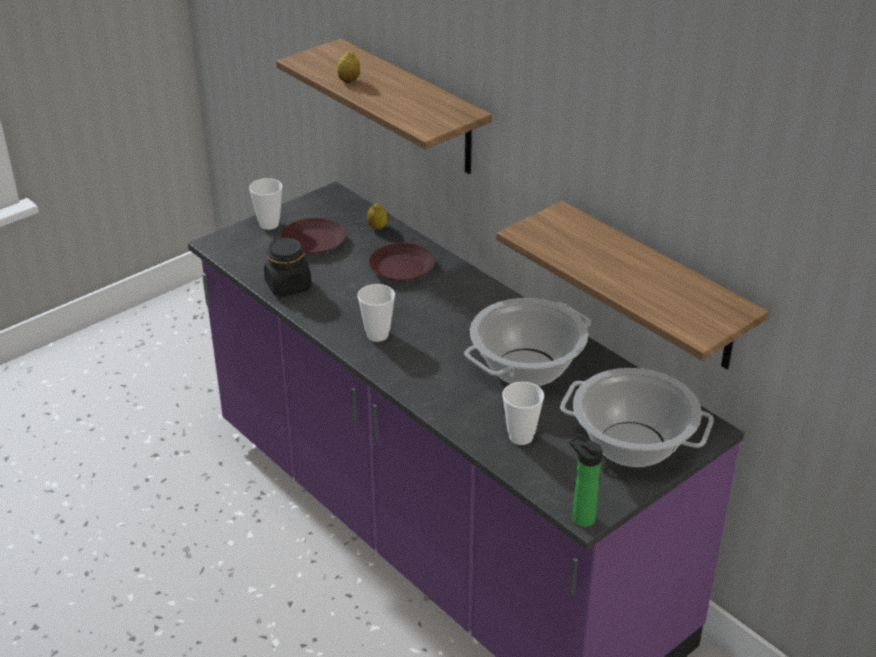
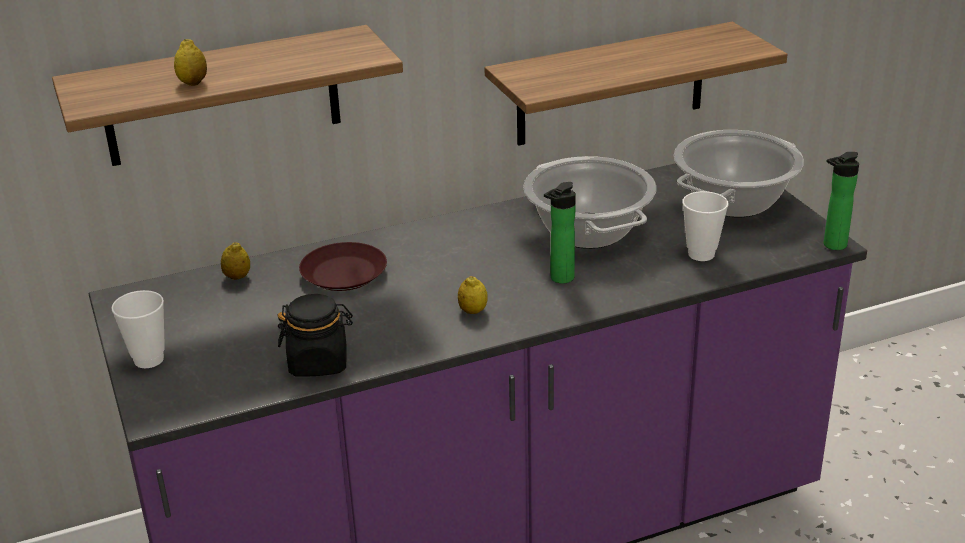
camera: 70 degrees left, 5 degrees down
(313, 242) = (228, 329): brown plate -> none
(377, 335) = (473, 311): cup -> lemon
(442, 367) = (559, 279): none -> bottle

